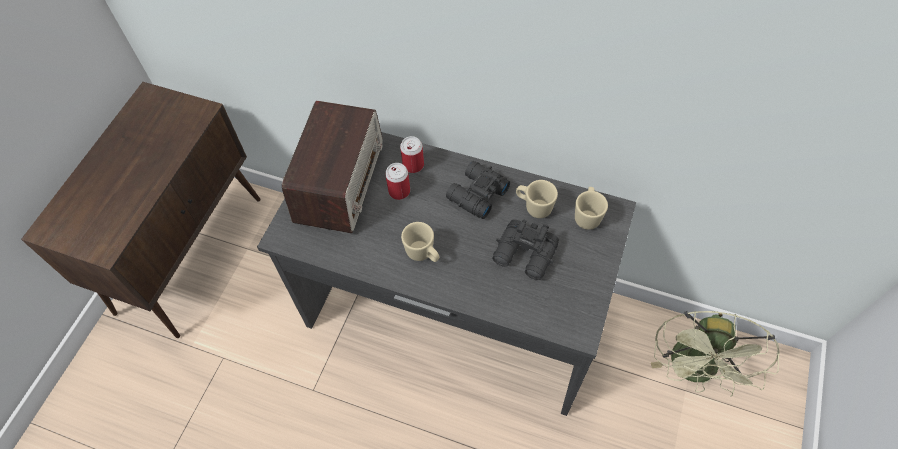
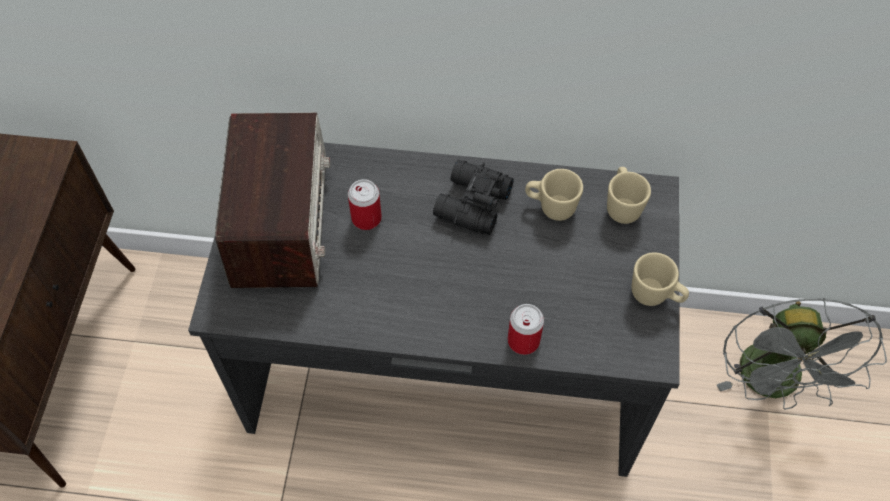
camera: 15 degrees left, 0 degrees up
(413, 165) = (376, 179): can -> can (523, 340)
(423, 254) = (421, 296): beige mug -> beige mug (655, 295)
(525, 255) = (556, 272): black binoculars -> none
(695, 371) = (774, 384): green fan -> grey fan

